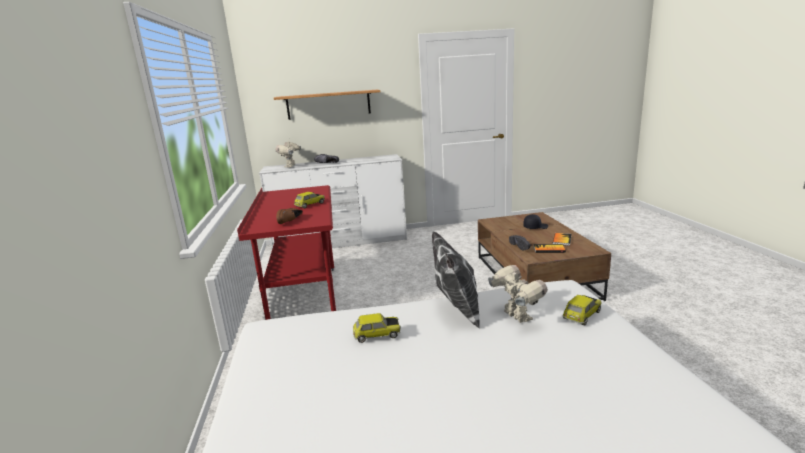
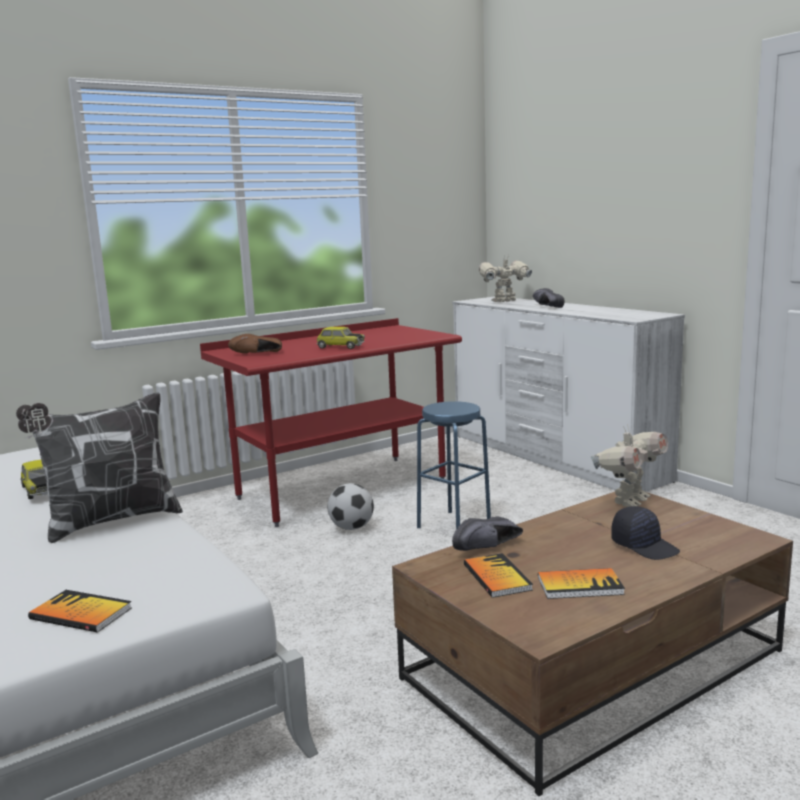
camera: 65 degrees right, 5 degrees down
(328, 104) = (586, 200): shelf -> none
(365, 302) = (351, 528): none -> football
(393, 277) = (453, 525): none -> blue stool
(516, 317) = (84, 562): toy robot -> toy robot (629, 501)
(582, 315) = (80, 614): toy car -> book

